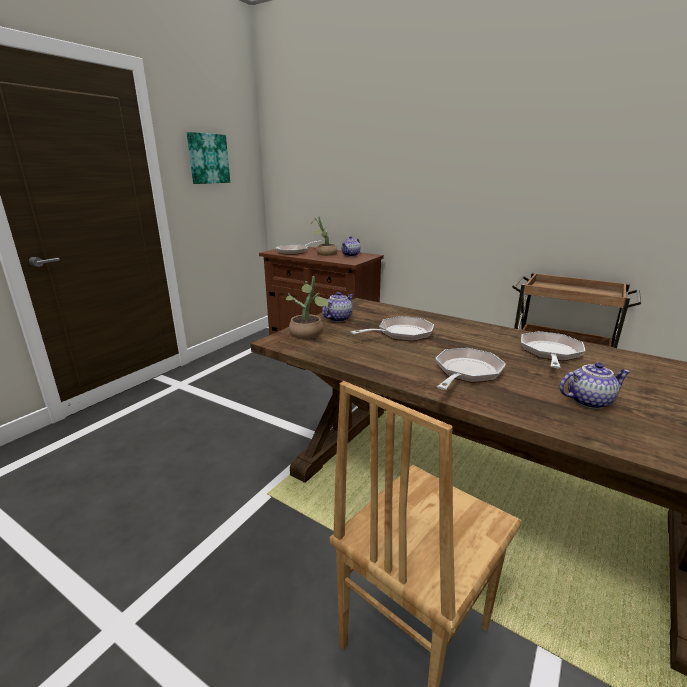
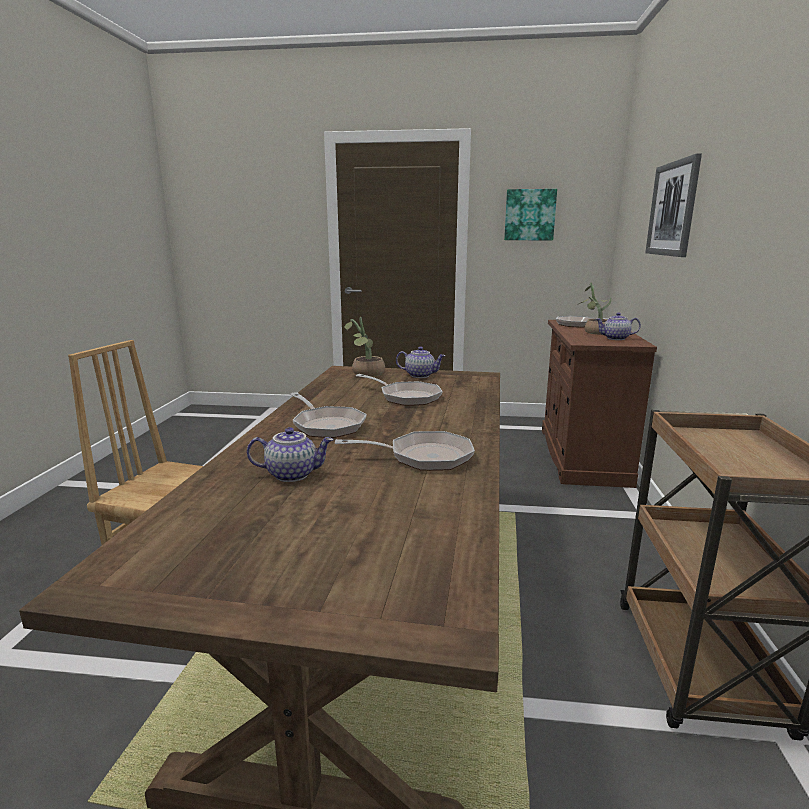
camera: 65 degrees right, 5 degrees down
(374, 160) = (672, 209): none -> picture
(466, 373) = (326, 425): frying pan -> frying pan turned 45 degrees clockwise
(588, 401) = (292, 474): teapot -> teapot turned 60 degrees counterclockwise

